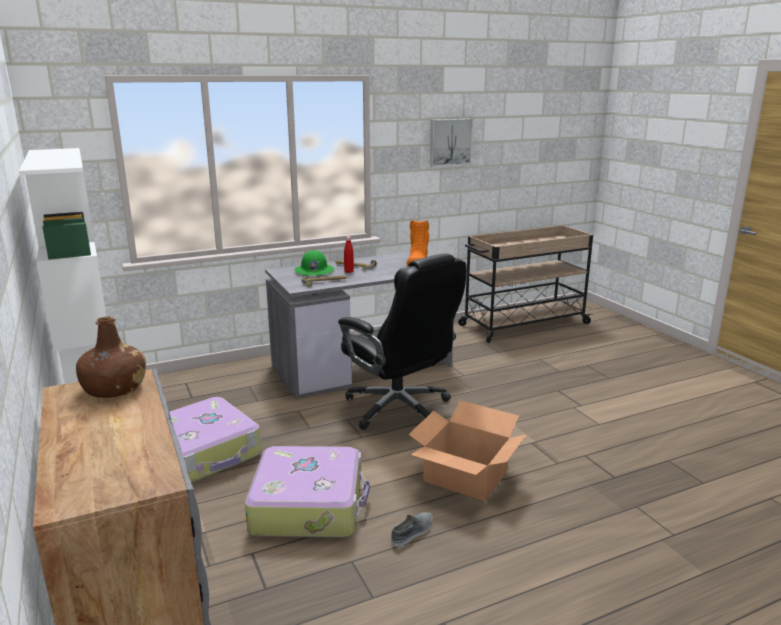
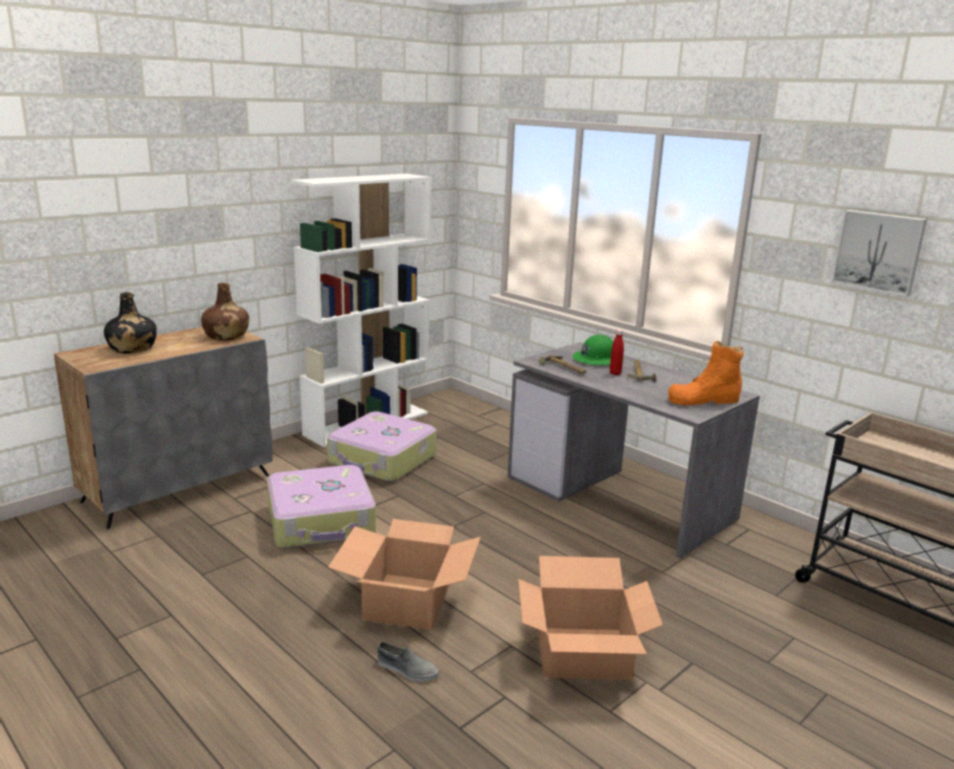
camera: 70 degrees right, 0 degrees up
(95, 454) = (132, 349): none -> black bottle
(399, 408) = (530, 538): black office chair -> none
(413, 532) = (295, 581): grey shoe -> grey shoe (407, 669)
(544, 420) = (583, 653): none -> cardboard box

